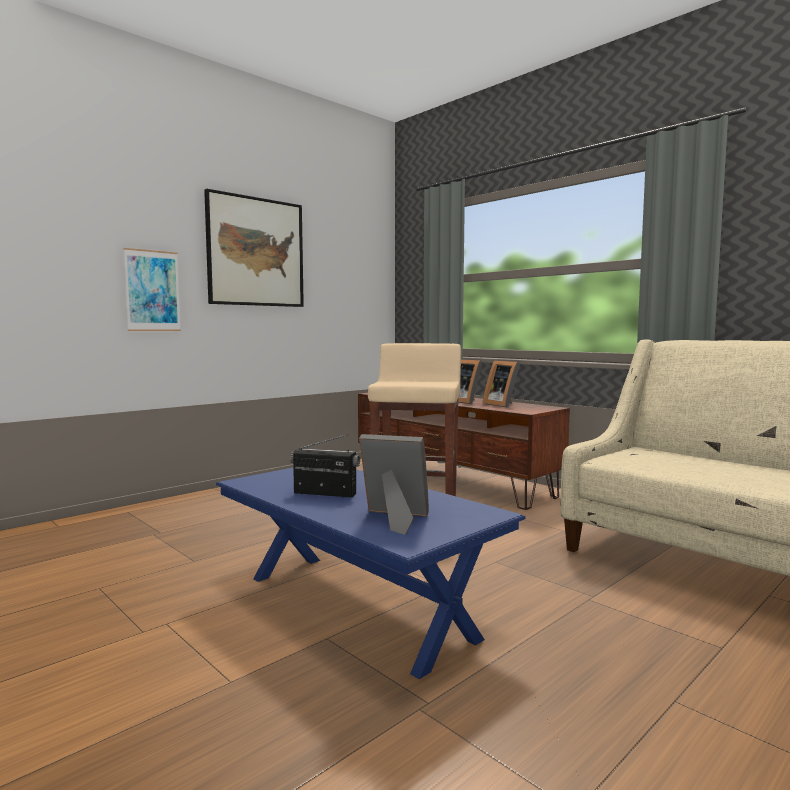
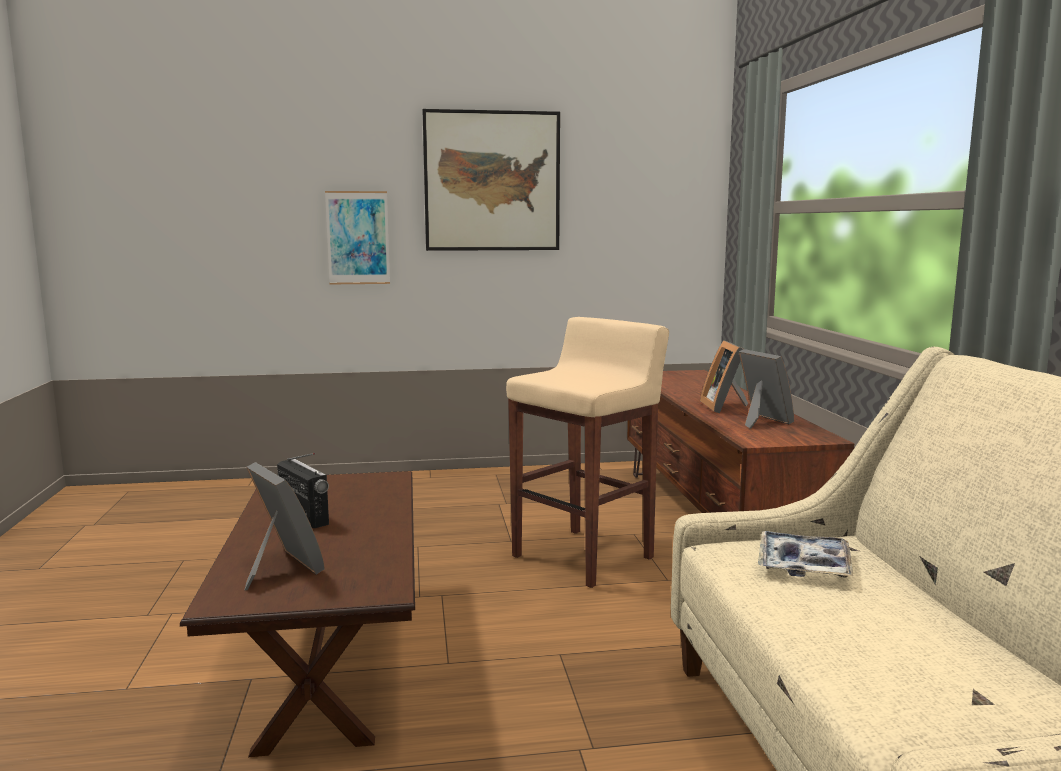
camera: 35 degrees right, 5 degrees up
(355, 606) = (328, 654): blue coffee table -> brown coffee table
(502, 405) = (760, 421): picture frame -> picture frame turned 150 degrees clockwise
(651, 458) = (803, 564): none -> tray

